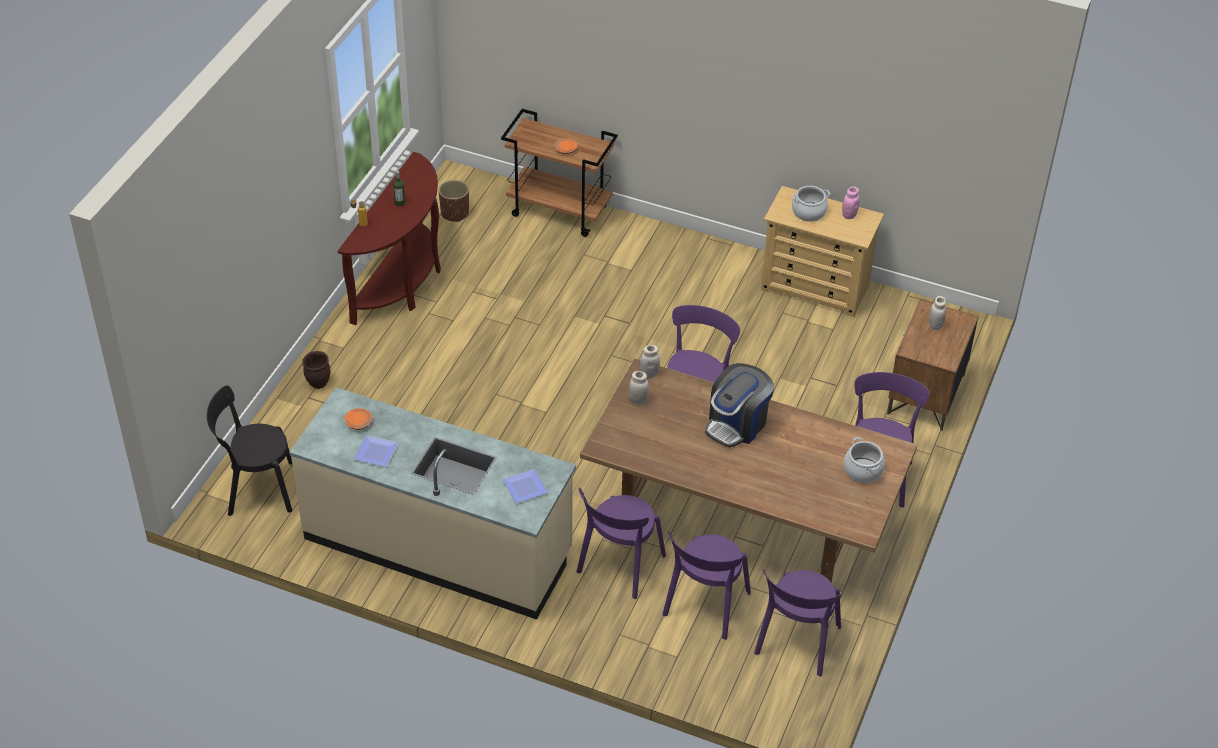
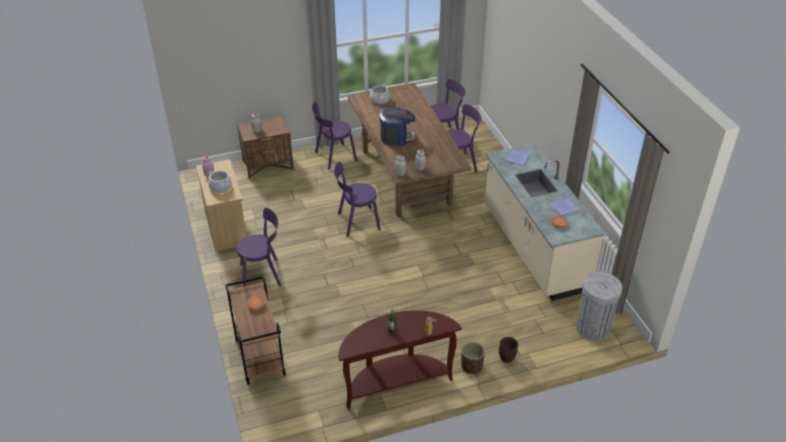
camera: 130 degrees left, 5 degrees down
(256, 489) = (592, 328): black chair -> grey trash can
(454, 213) = (310, 404): brown planter -> brown planter (471, 366)
(619, 566) = (471, 194): purple chair -> purple chair (263, 274)

